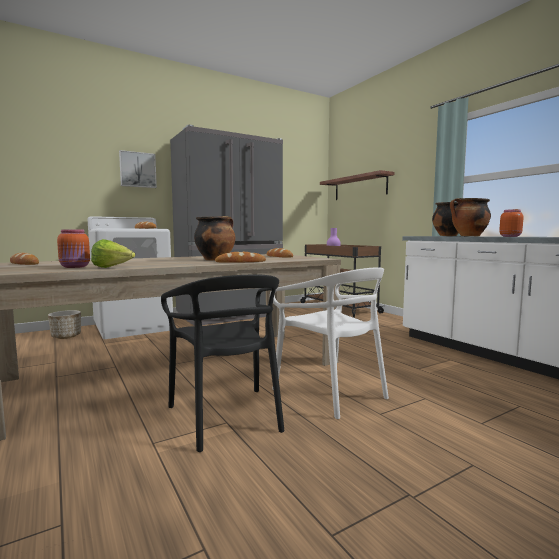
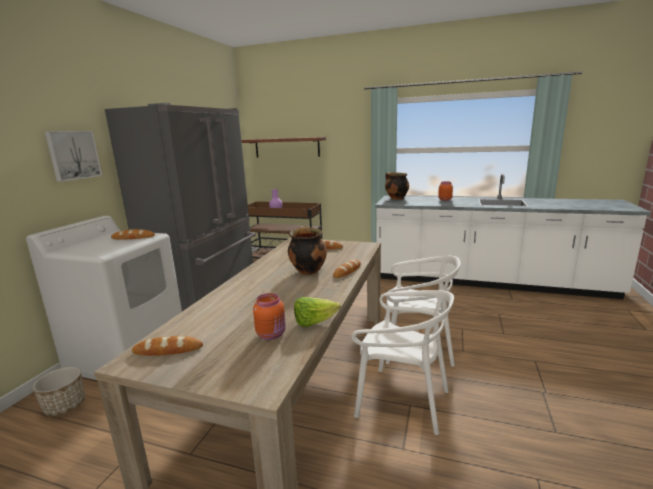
camera: 40 degrees left, 10 degrees up
(226, 416) = (402, 401): black chair -> white chair
(469, 236) = (420, 201): cooking pot -> none

